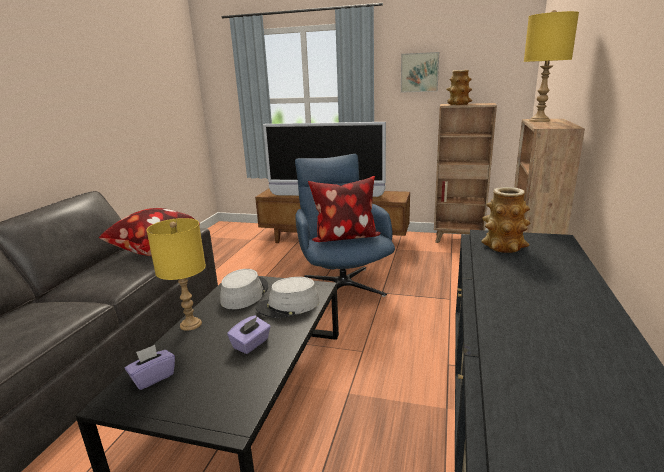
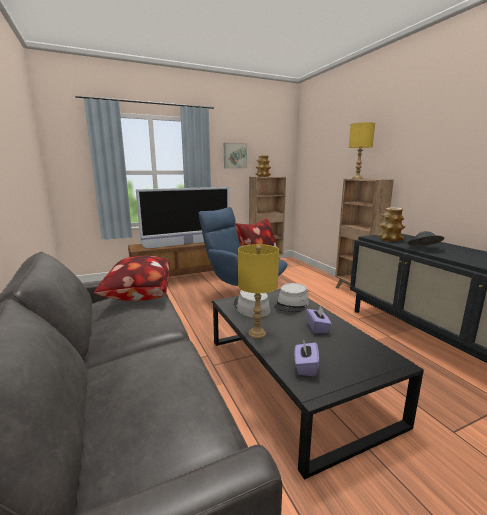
camera: 40 degrees left, 5 degrees down
(505, 278) = (423, 248): none -> grey hat

